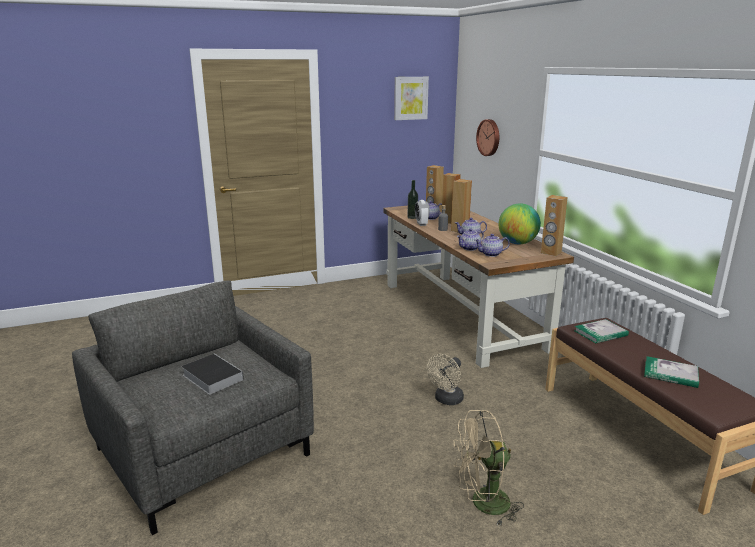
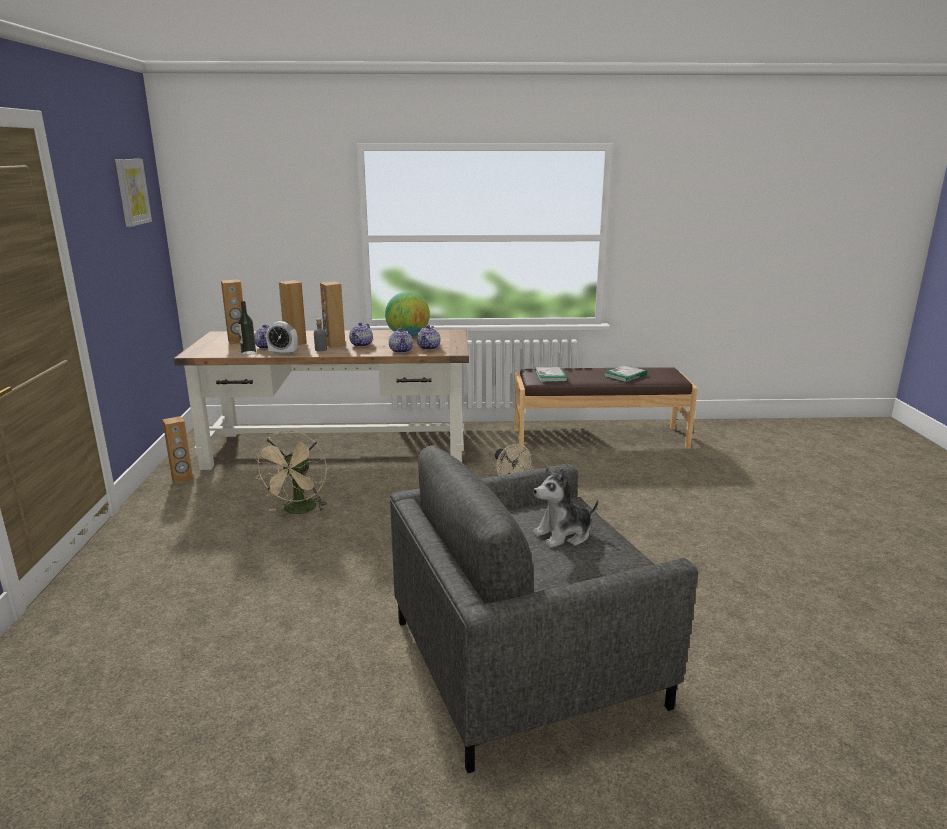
camera: 70 degrees left, 0 degrees up
(211, 376) = (563, 535): book -> plush toy
(483, 504) = (664, 514): beige fan -> beige fan (298, 511)
(489, 137) = (261, 234): wall clock -> none
(551, 253) = (449, 332): brown speaker -> brown speaker (182, 479)

